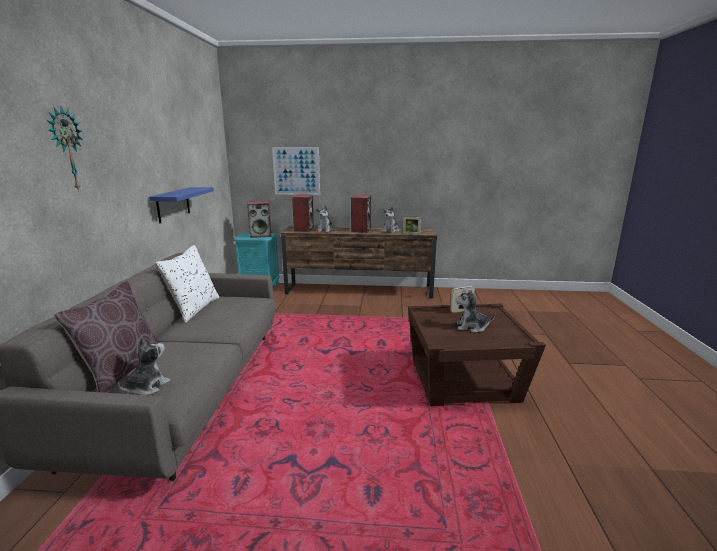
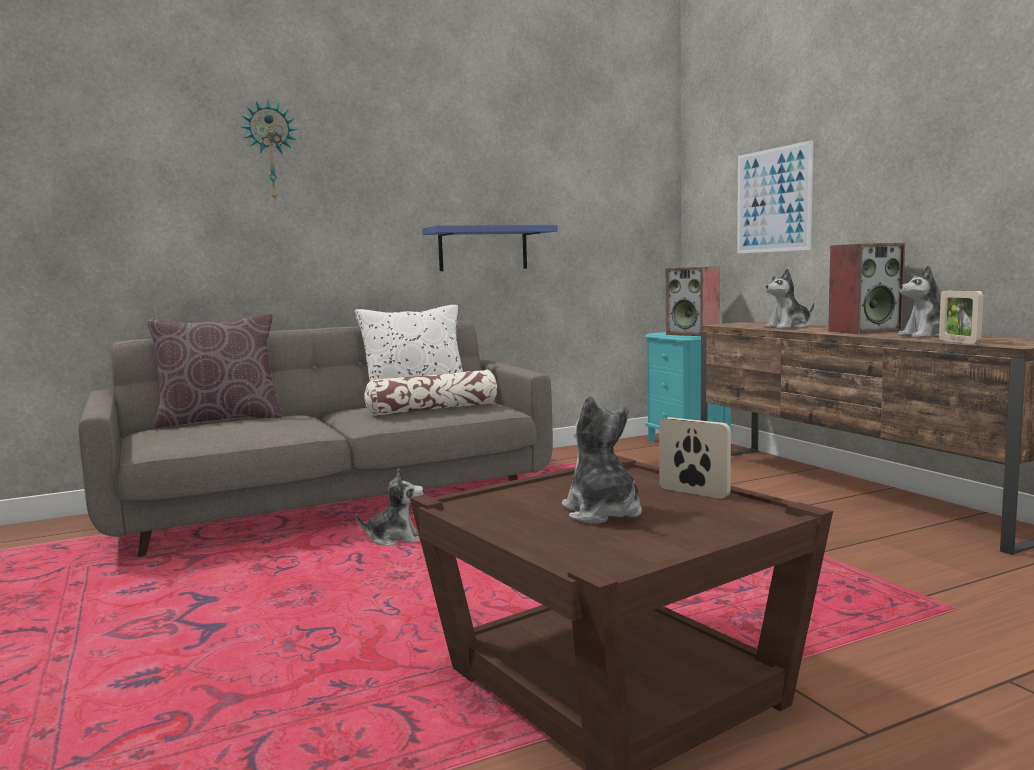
camera: 60 degrees right, 10 degrees down
(147, 387) = (181, 433): plush toy -> plush toy (394, 539)
(233, 311) = (433, 409): none -> pillow
(303, 229) = (758, 324): speaker -> none

